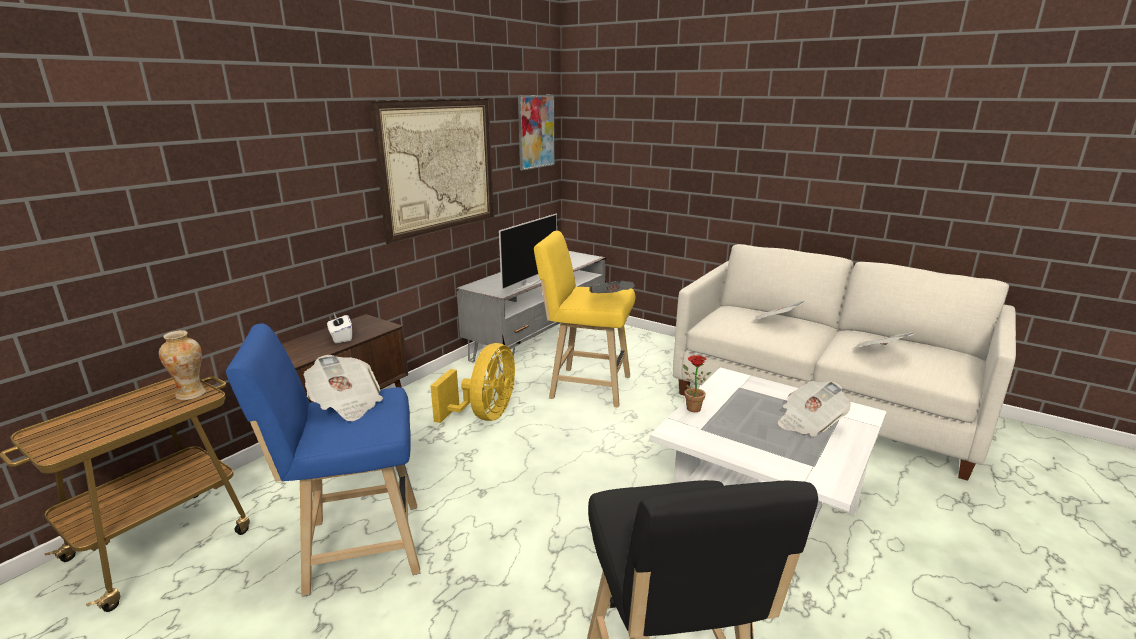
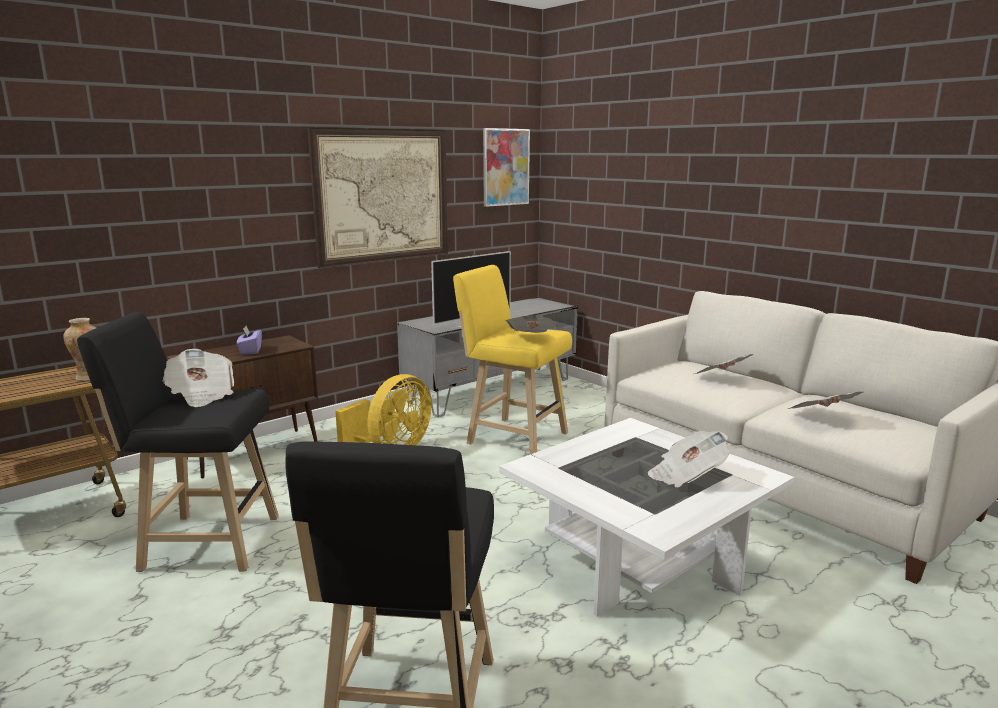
camera: 15 degrees right, 5 degrees down
(341, 337) = (250, 351): white tissue box -> purple tissue box
(356, 548) = (204, 542): blue stool -> black stool
(691, 407) = (564, 448): potted plant -> none

